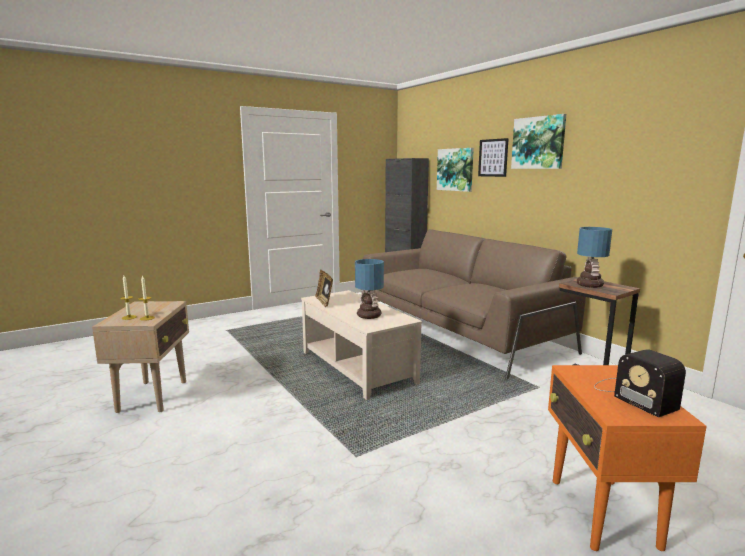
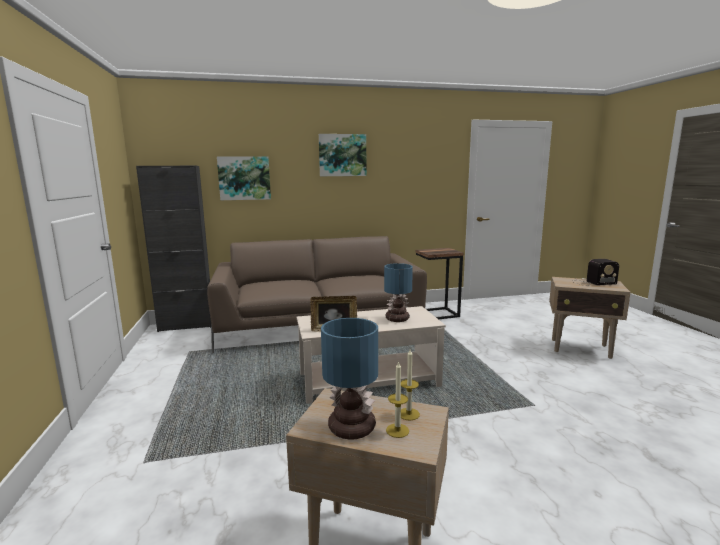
camera: 70 degrees left, 0 degrees up
(493, 158) = (294, 166): picture -> none
(588, 285) = (437, 252): table lamp -> table lamp (350, 428)
(603, 514) = (581, 349): orange side table -> beige side table

